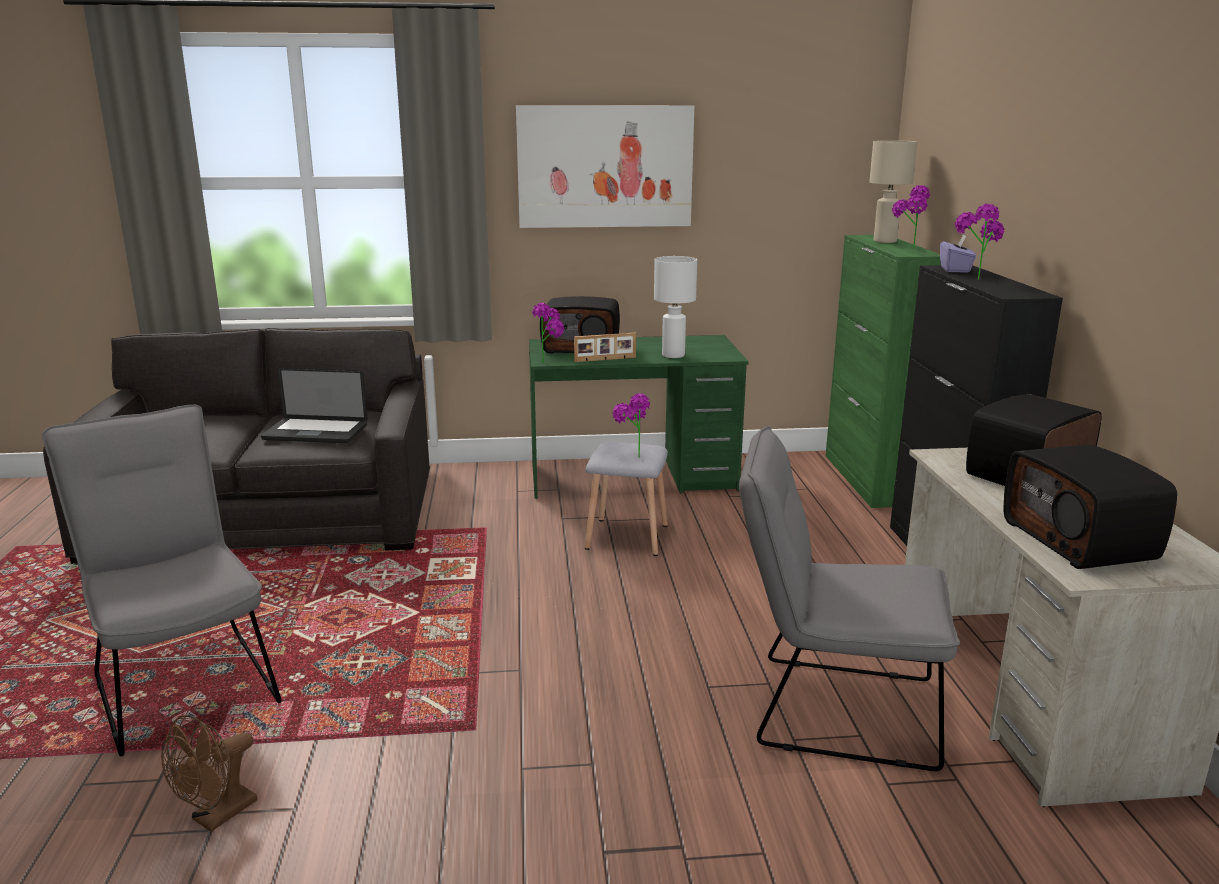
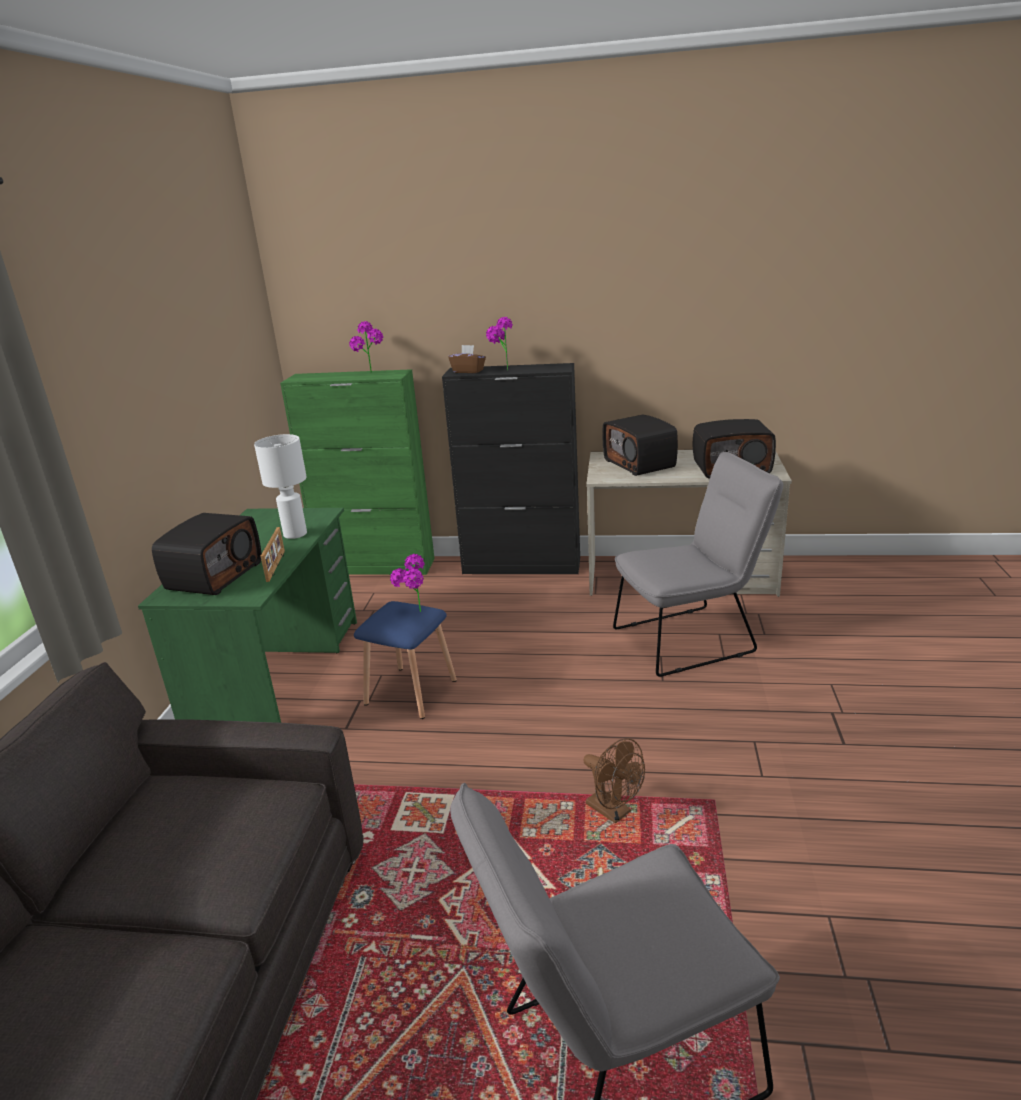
camera: 75 degrees left, 5 degrees up
(217, 817) = (850, 976): brown fan -> brown fan (614, 812)
(315, 433) = (214, 830): laptop -> none
(550, 362) = (255, 594): potted plant -> none
(605, 166) = (126, 373): picture -> none
(625, 537) = (411, 693): grey stool -> blue stool
(830, 709) = (692, 638): grey chair -> grey chair turned 135 degrees counterclockwise
(885, 241) = (331, 376): beige table lamp -> none
(955, 269) = (468, 371): purple tissue box -> brown tissue box

